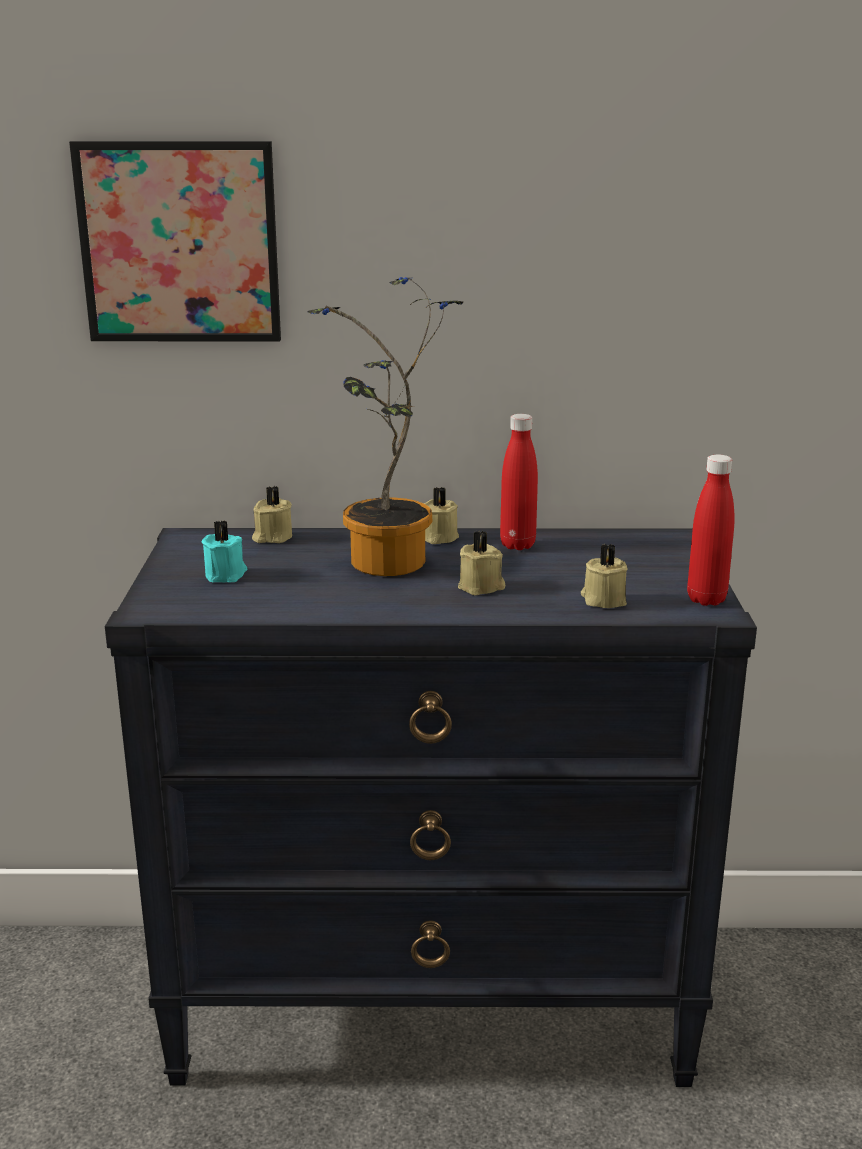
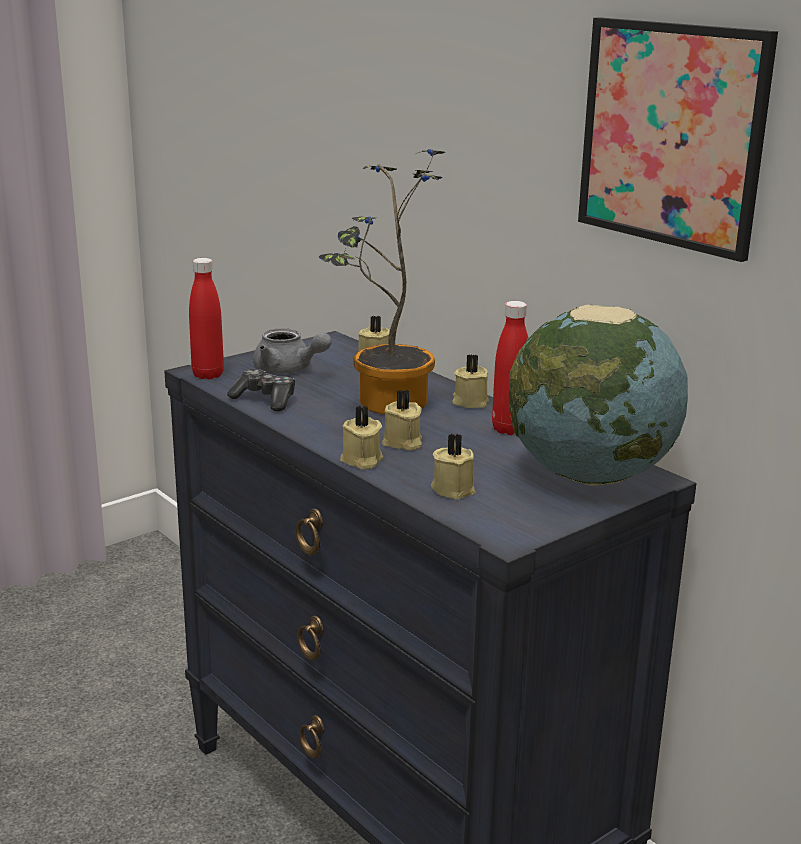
camera: 50 degrees right, 0 degrees up
(179, 243) = (364, 99): picture -> picture (671, 135)
(226, 574) = (288, 370): turquoise candle -> grey teapot
(283, 606) = (265, 400): none -> game controller
(494, 613) = (361, 460): none -> beige candle
(645, 551) = (590, 475): none -> globe
(706, 599) = (528, 526): red bottle -> red bottle (208, 375)

